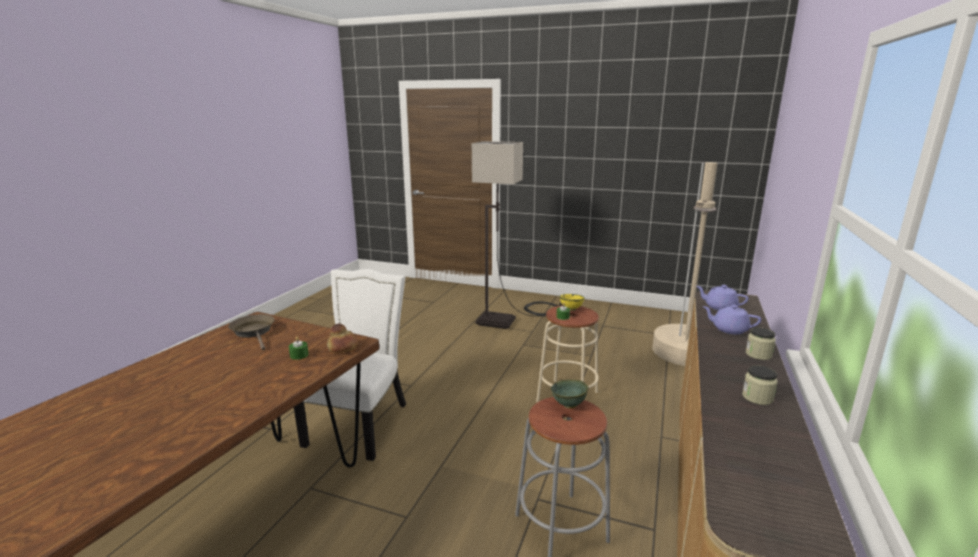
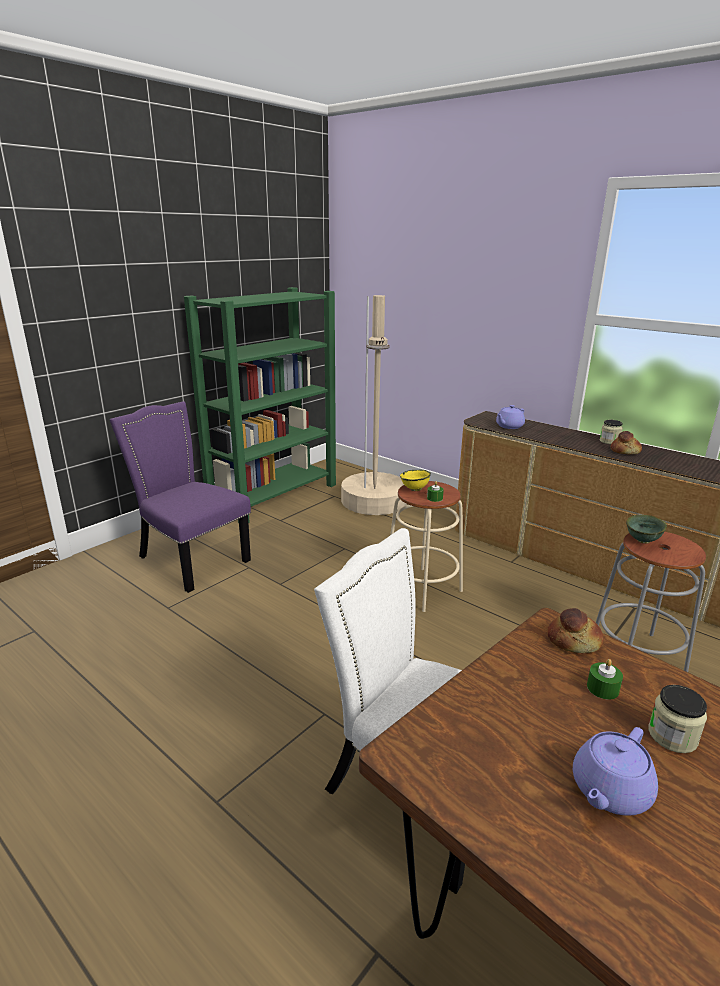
camera: 70 degrees left, 5 degrees up
(254, 332) = (488, 752): brown frying pan -> none
(522, 315) = (193, 561): floor lamp -> purple chair
(635, 315) = (273, 496): none -> green bookcase
(729, 329) = (559, 436): purple teapot -> purple teapot (609, 791)
(733, 363) = (625, 451): none -> bread
(757, 397) = (683, 460): jar -> jar (672, 736)

